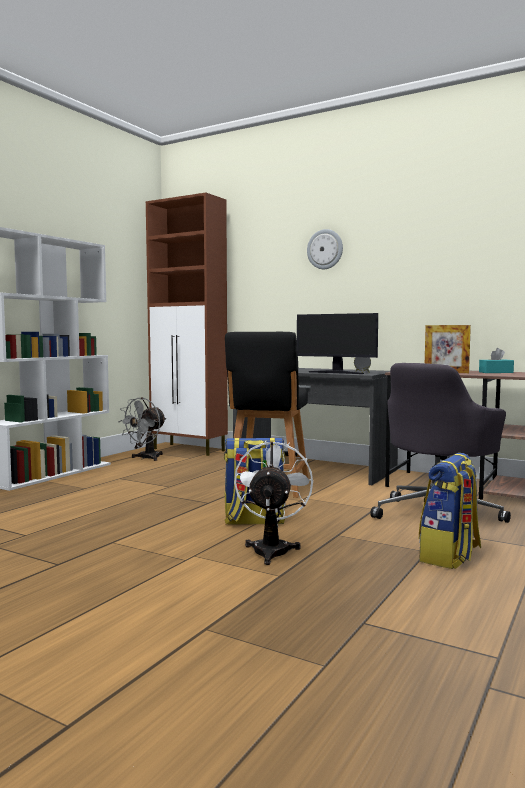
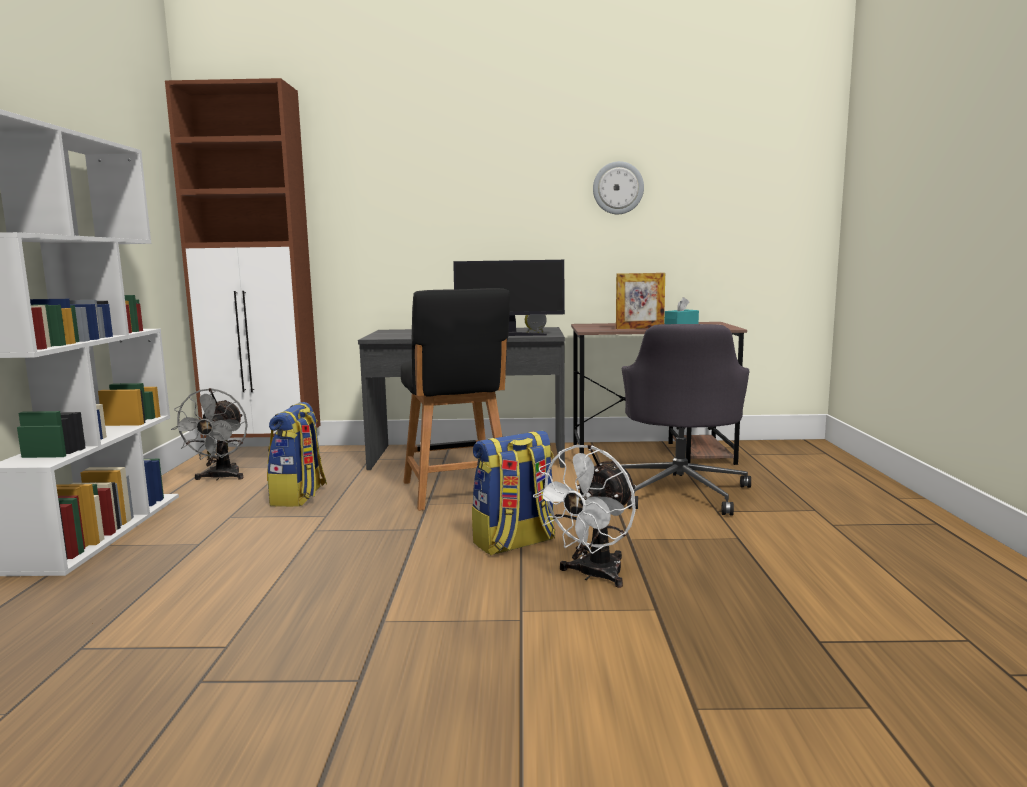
camera: 30 degrees left, 5 degrees up
(272, 549) = (593, 575): white fan -> white fan turned 120 degrees counterclockwise
(325, 249) = (454, 173): wall clock -> wall clock (618, 188)
(449, 556) = (765, 539): backpack -> backpack (299, 497)

